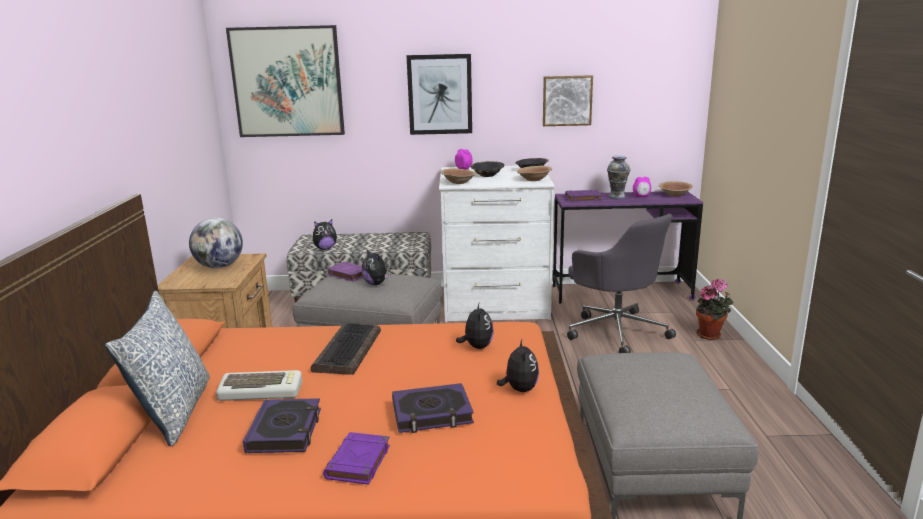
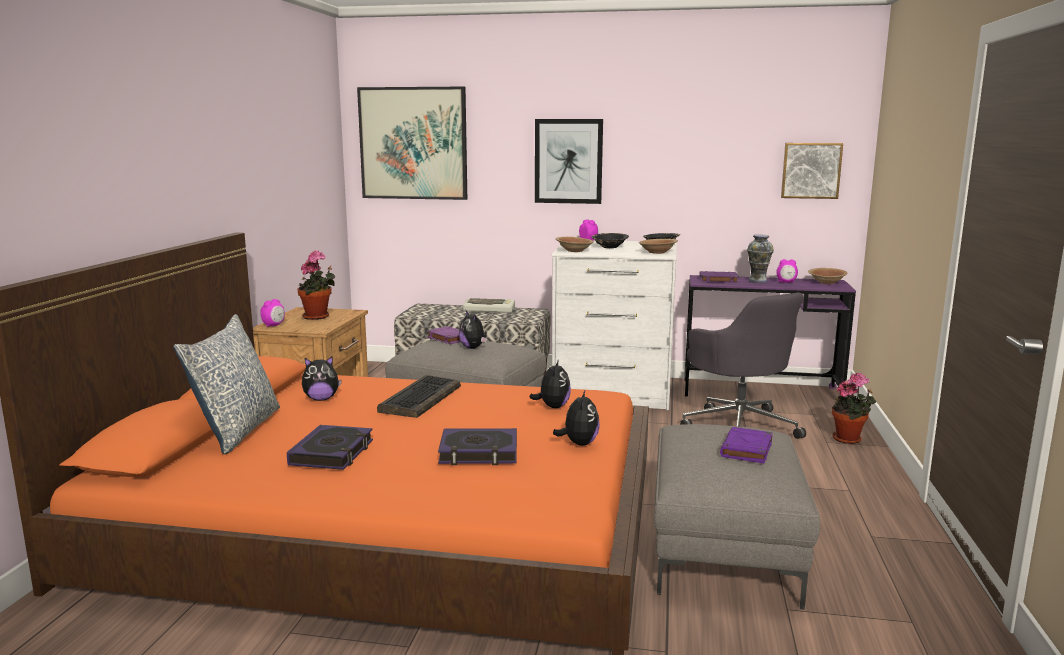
camera: 10 degrees right, 5 degrees down
(178, 281) = (274, 325): none -> alarm clock
(220, 266) = (318, 317): globe -> potted plant
(262, 391) = (324, 422): keyboard -> keyboard (489, 310)
(325, 248) = (435, 316): plush toy -> plush toy (321, 399)
(358, 463) = (390, 482): purple book -> purple book (746, 450)
(567, 100) = (706, 172): picture -> picture (811, 170)

